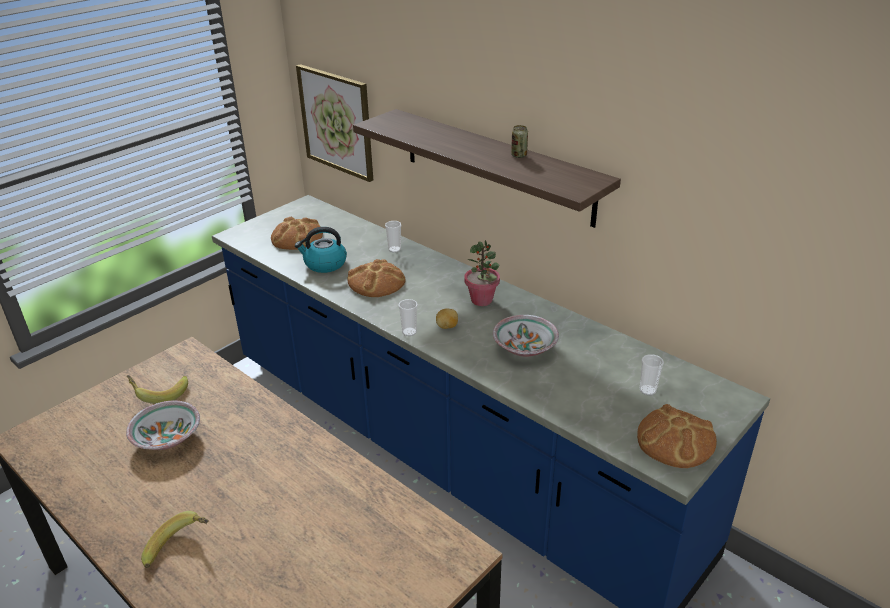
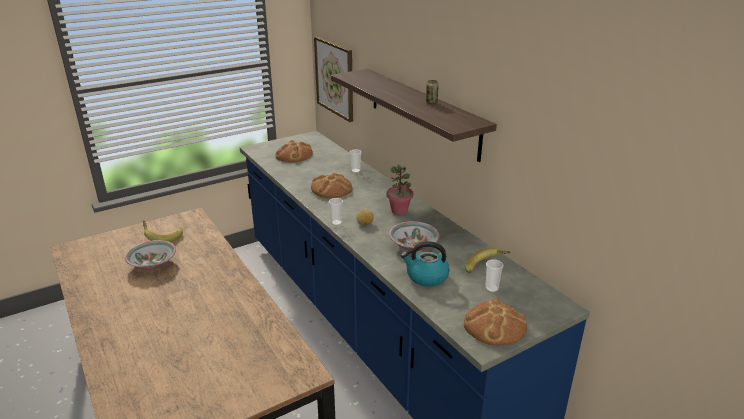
camera: 15 degrees right, 5 degrees down
(180, 549) = (124, 330): banana -> banana (486, 269)
(324, 264) = (302, 173): kettle -> kettle (426, 277)

